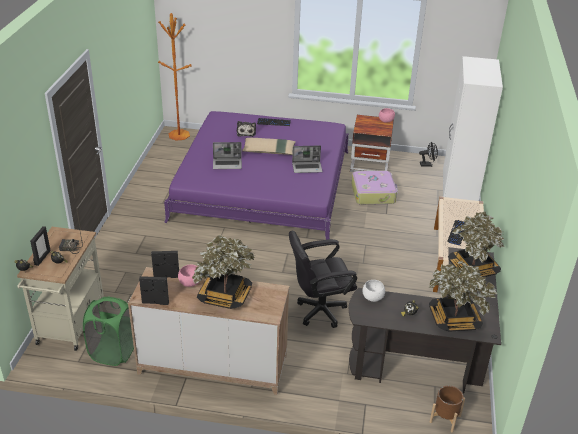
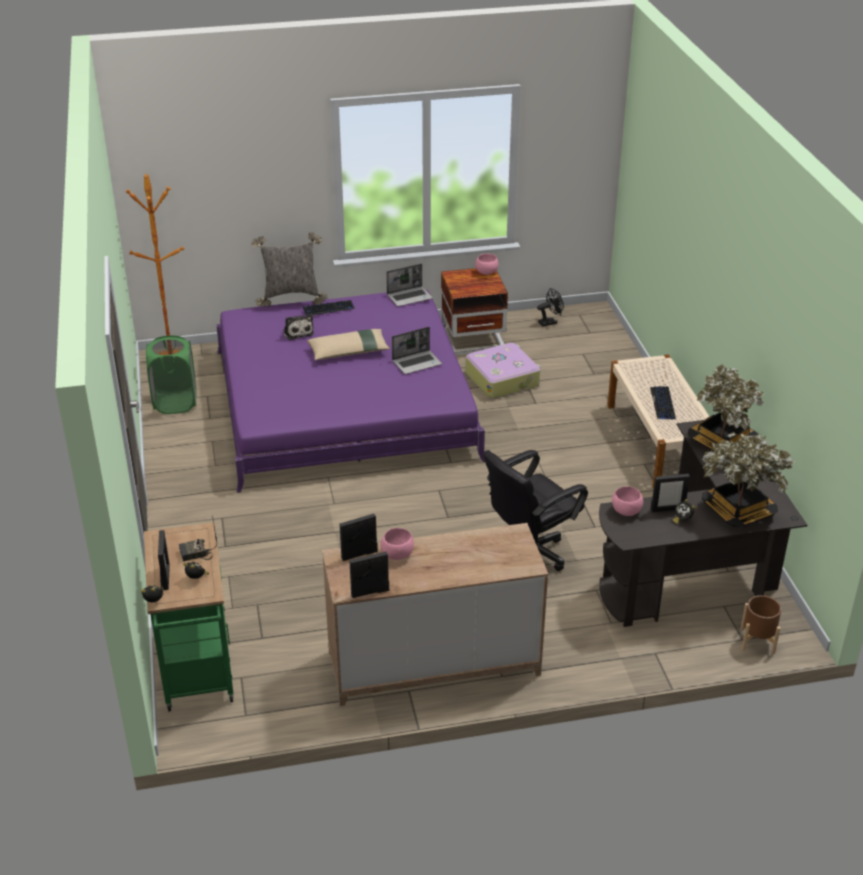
camera: 20 degrees left, 0 degrees up
(70, 324) = (197, 670): beige cart -> green cart
(113, 352) = (286, 688): green laundry basket -> green laundry basket (175, 403)
(225, 296) = (455, 558): potted plant -> none
(227, 164) = (303, 384): laptop -> laptop (410, 297)
(255, 113) = (291, 300): none -> pillow
(372, 298) = (626, 511): white bowl -> pink bowl
(403, 304) = (667, 508): none -> picture frame
(458, 192) = (611, 351): white wardrobe -> none

